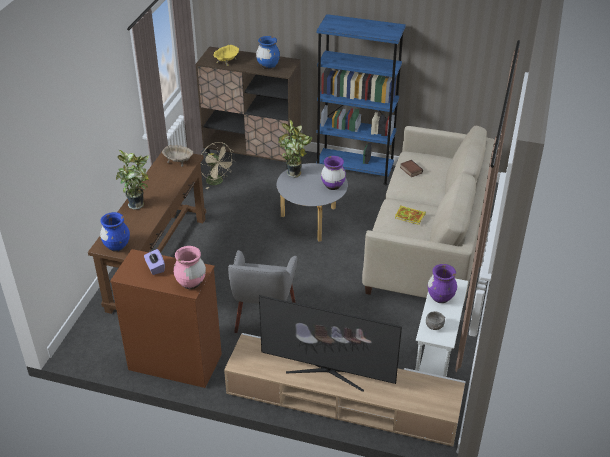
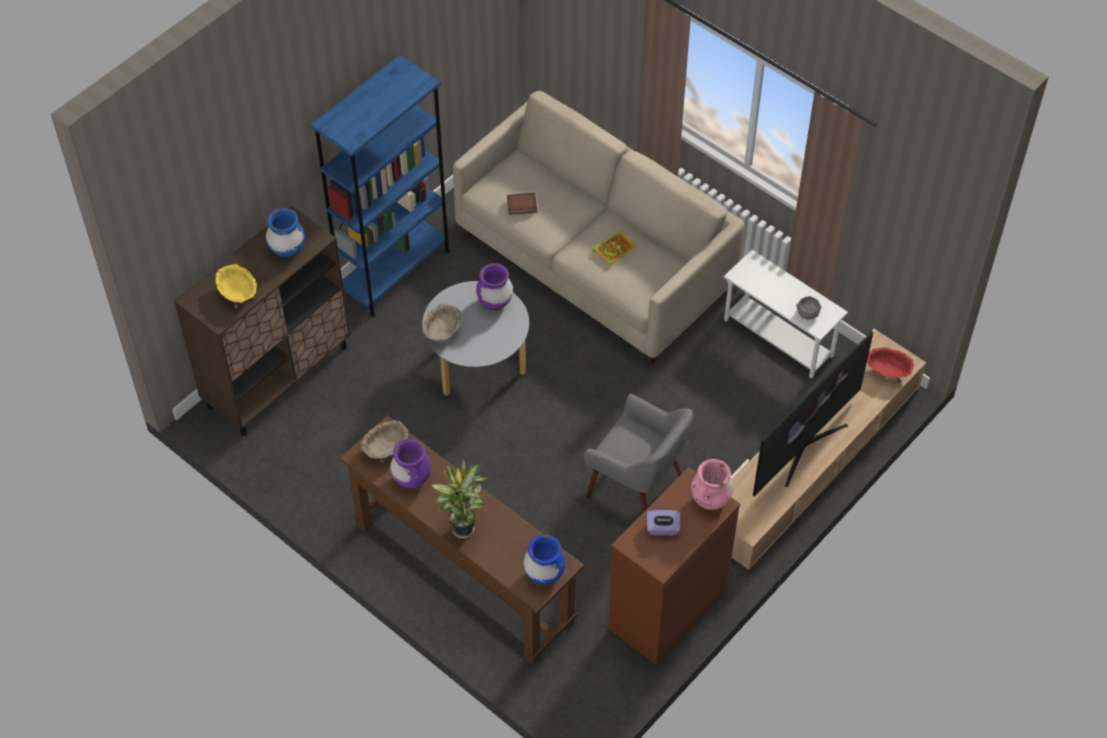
camera: 65 degrees left, 15 degrees up
(217, 182) = (318, 443): beige fan -> none
(295, 174) = (442, 332): potted plant -> beige bowl
(429, 401) = (887, 372): none -> red bowl
(440, 297) = (767, 287): purple vase -> purple vase (412, 479)

